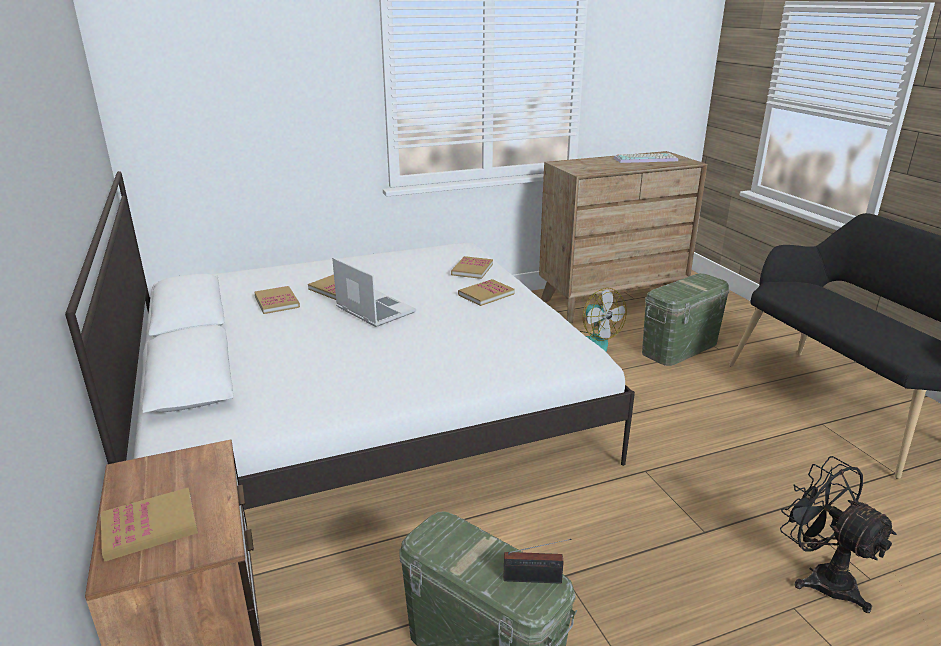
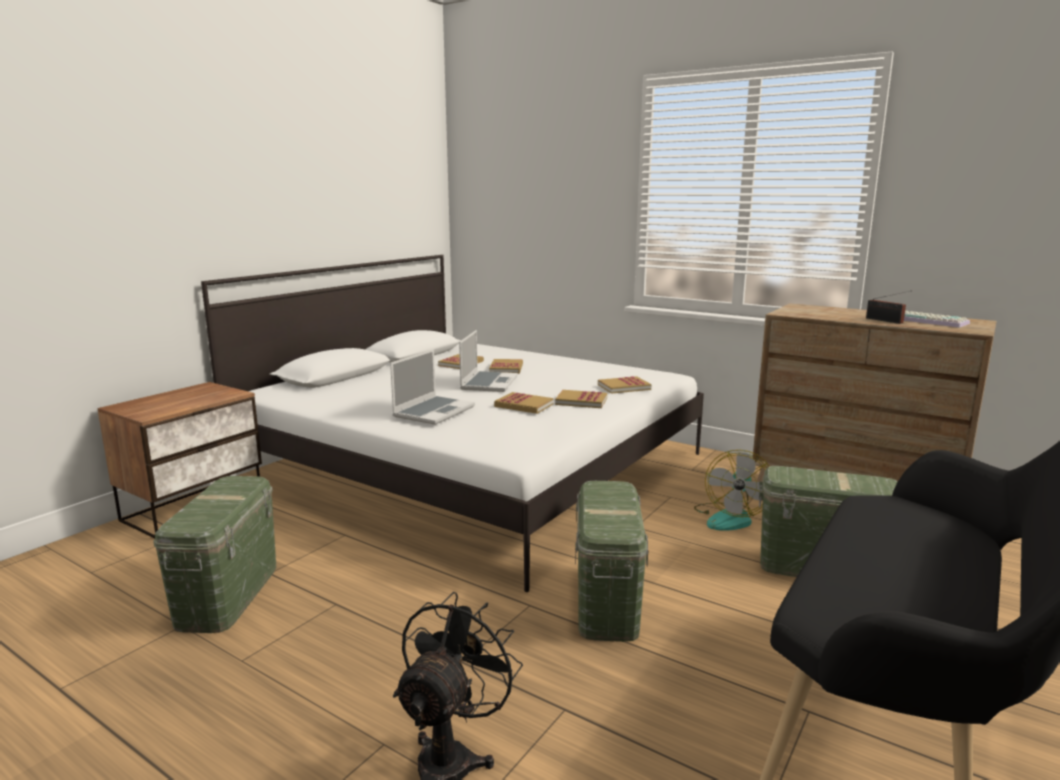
camera: 55 degrees right, 10 degrees down
(150, 527) = (157, 402): book -> book (524, 405)
(431, 358) = (434, 411): none -> laptop
(535, 579) = (203, 520): radio -> radio (886, 321)
(665, 437) = (607, 602): none -> green storage box

